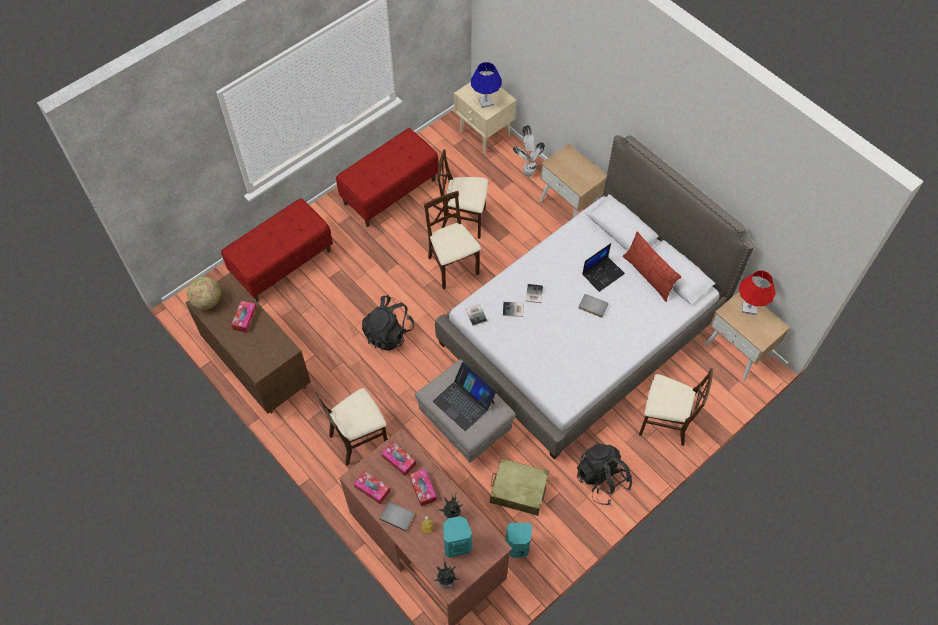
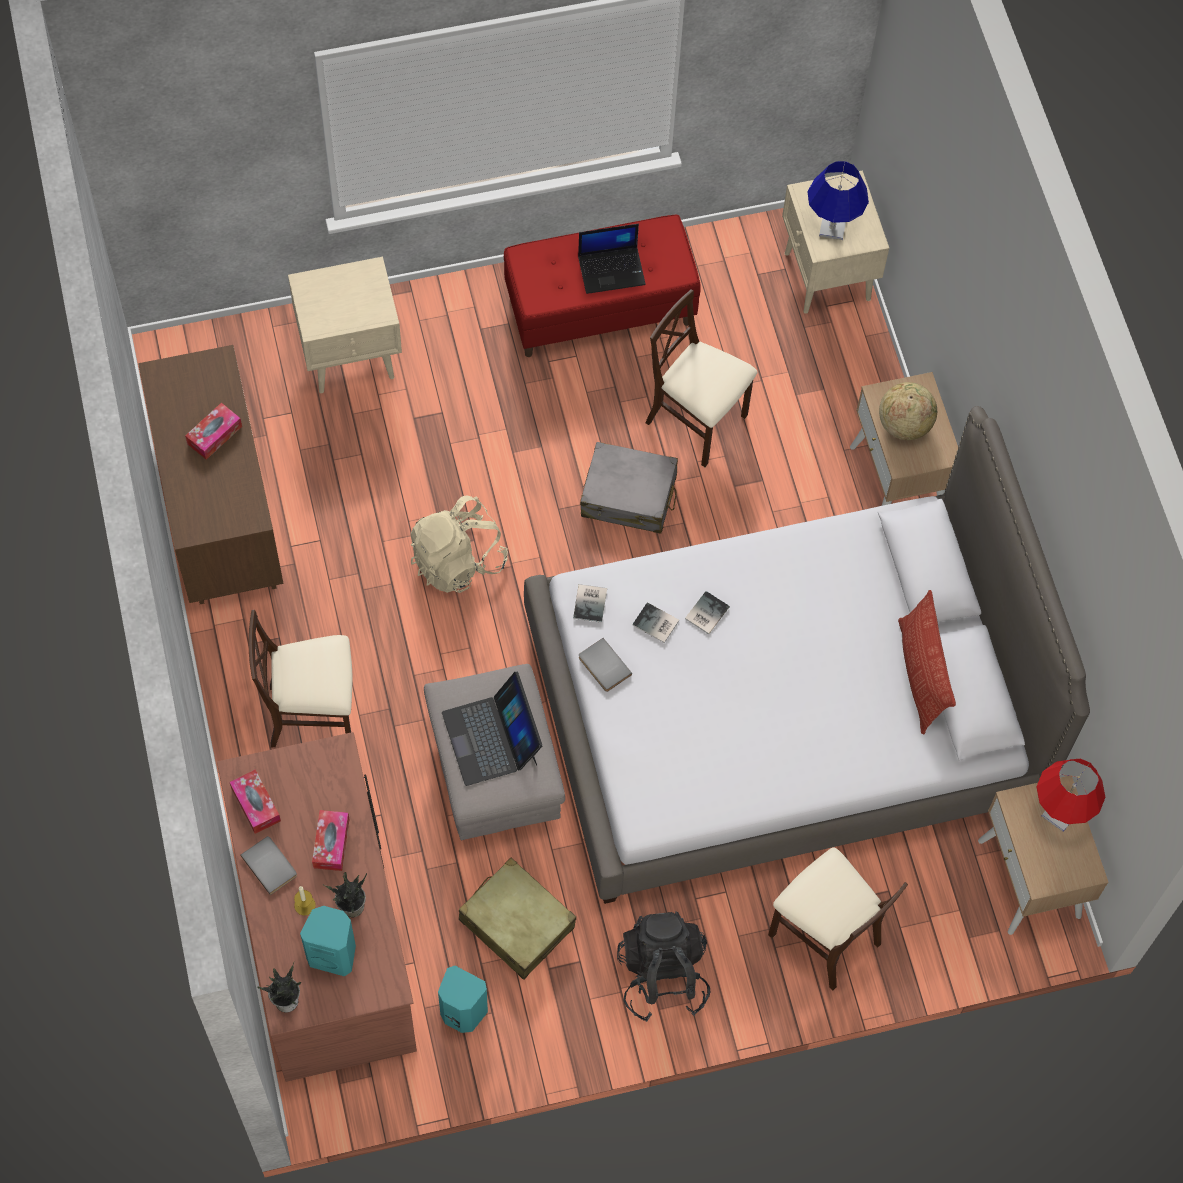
camera: 25 degrees right, 5 degrees up
(207, 301) = (172, 378): globe -> globe (904, 424)
(282, 263) = (351, 356): red bench -> beige nightstand
(388, 333) = (457, 561): black backpack -> beige backpack
(399, 460) = (320, 781): tissue box -> none
(452, 267) = (629, 496): beige chair -> grey suitcase
(528, 172) = (861, 385): potted plant -> none
(592, 307) = (791, 683): grey book -> grey book (603, 667)
(603, 273) = (845, 634): laptop -> laptop (612, 269)

